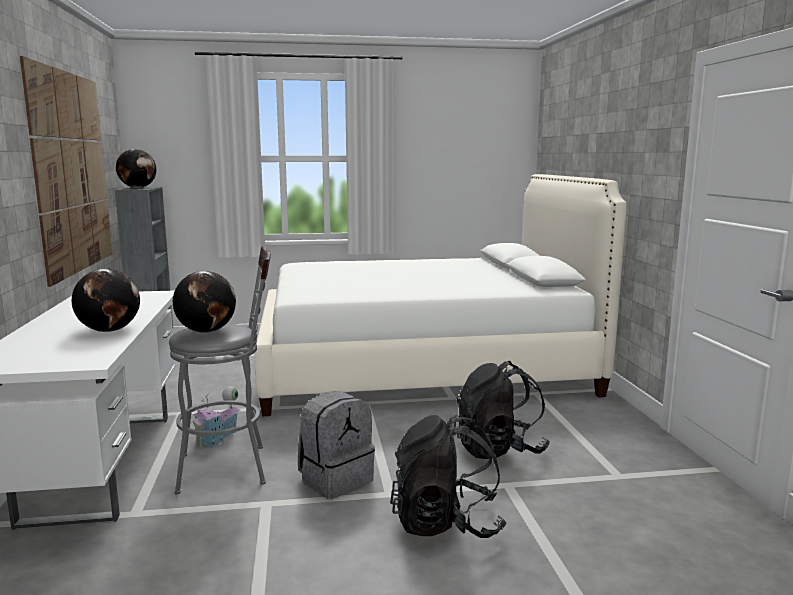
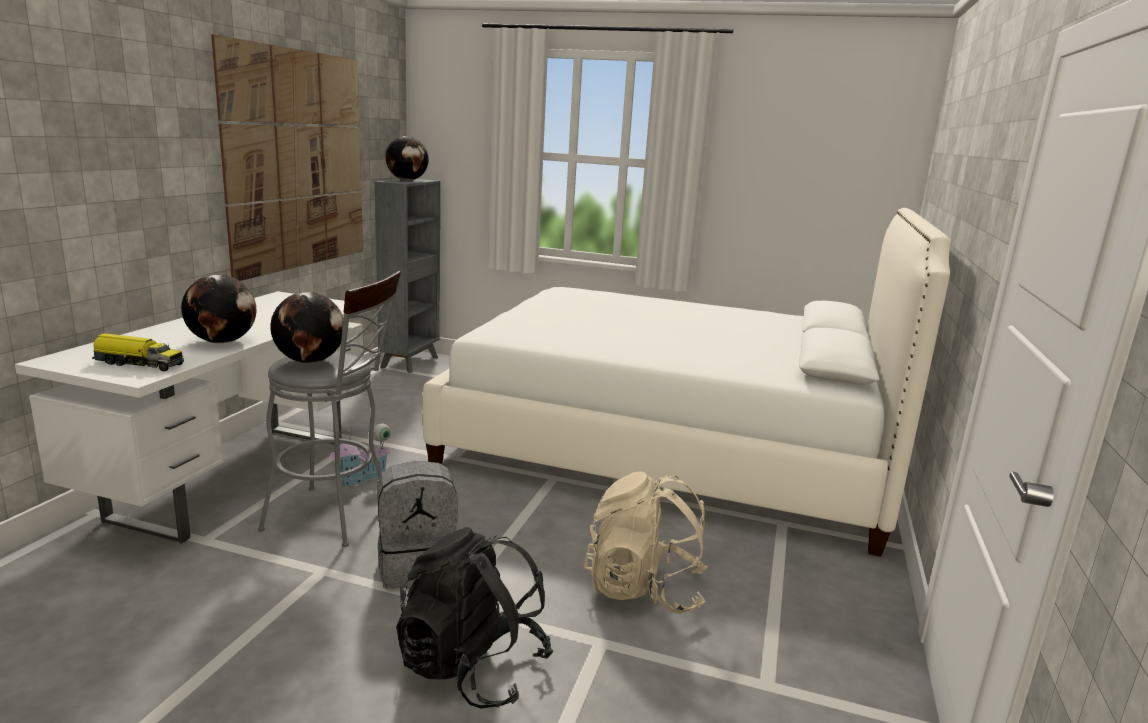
camera: 25 degrees right, 5 degrees up
(67, 355) = (138, 363): none -> toy truck
(499, 449) = (644, 589): black backpack -> beige backpack

